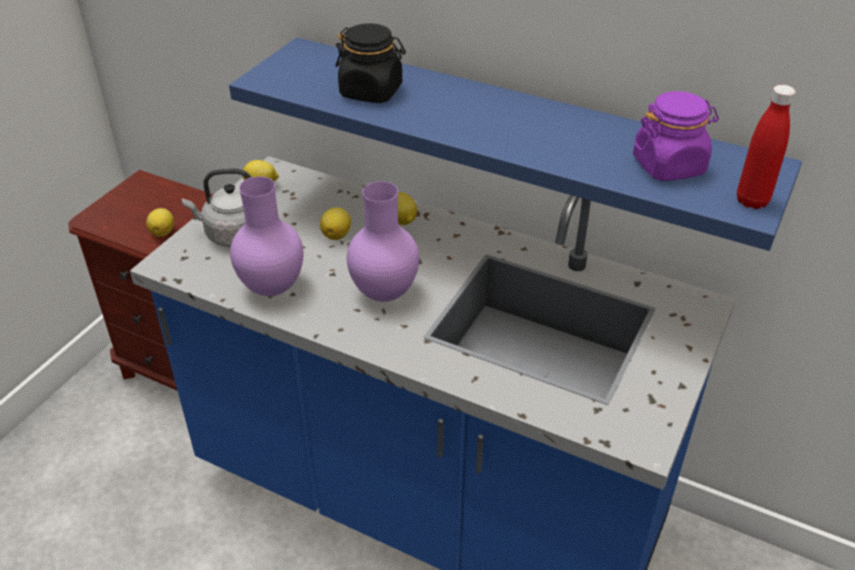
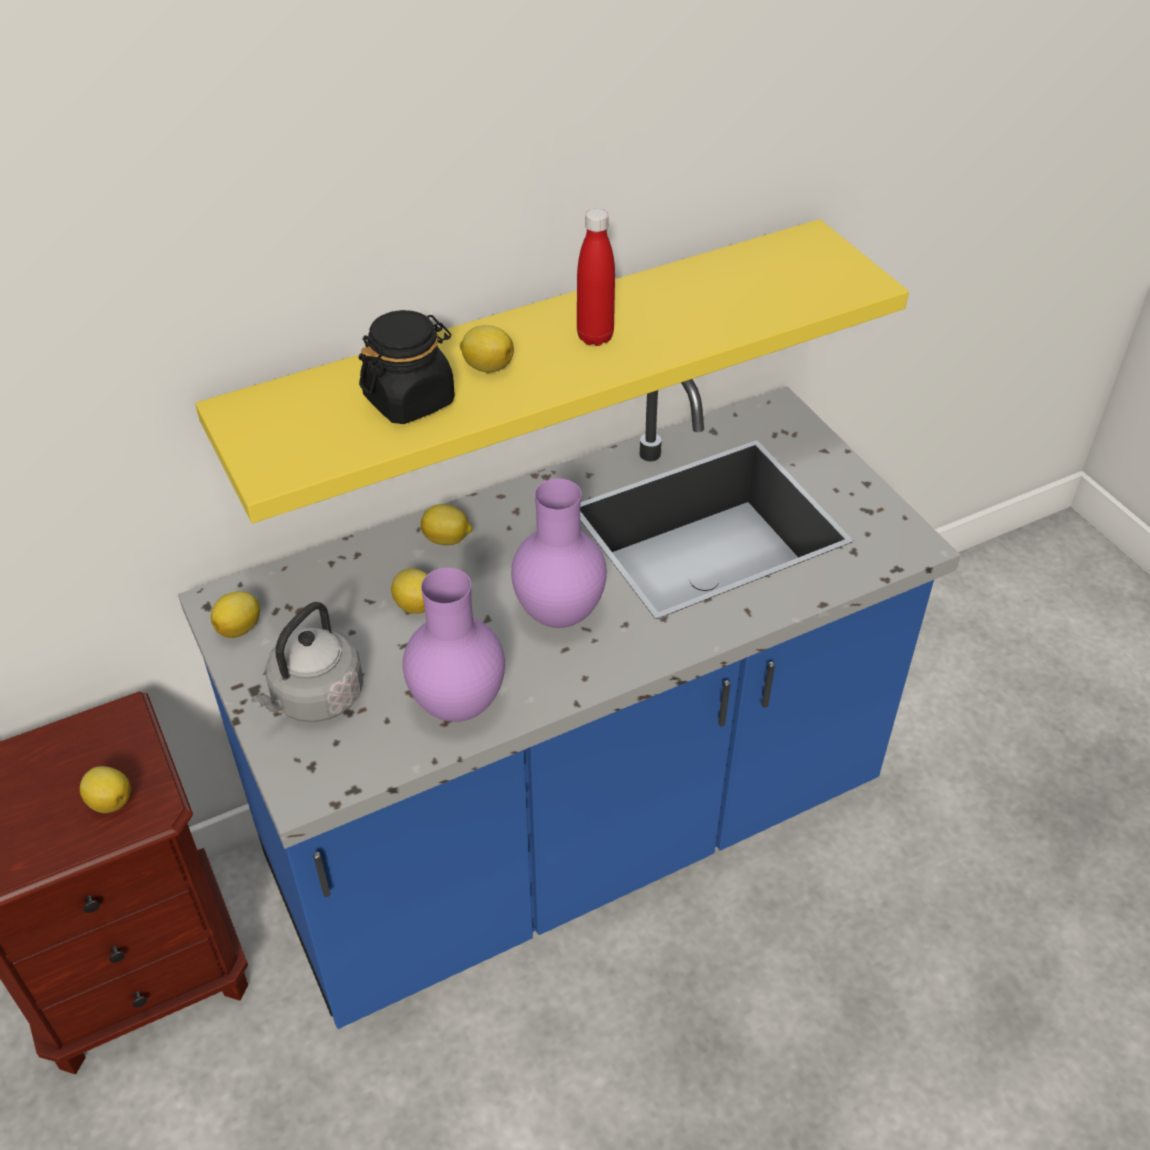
camera: 55 degrees left, 5 degrees up
(435, 102) = (487, 366): none -> lemon
(519, 135) = (535, 354): blue shelf -> yellow shelf
(669, 166) = (760, 287): purple jar -> none
(752, 201) = (854, 275): red bottle -> red bottle (595, 337)

